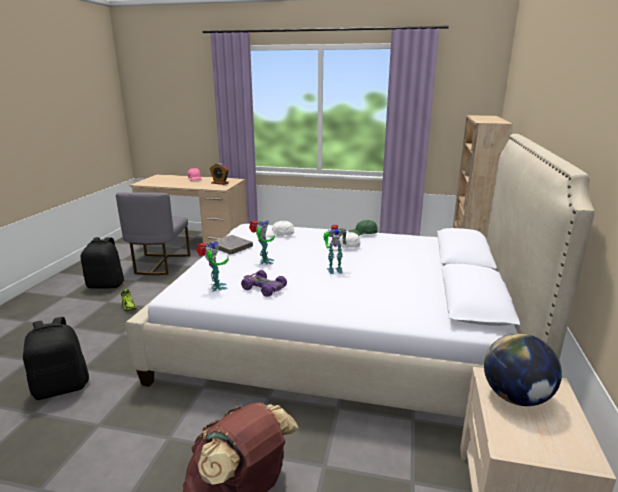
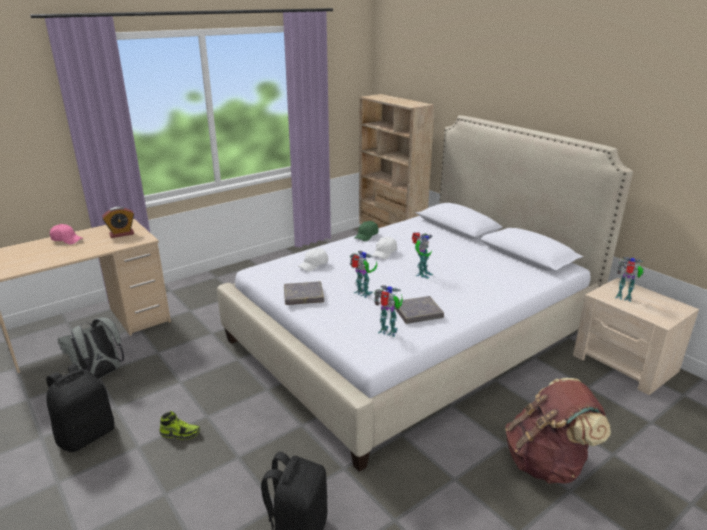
camera: 50 degrees left, 5 degrees up
(159, 264) = (100, 376): grey chair -> grey backpack
(263, 288) = (418, 313): purple toy car -> grey book
(515, 397) = (624, 298): globe -> toy robot

